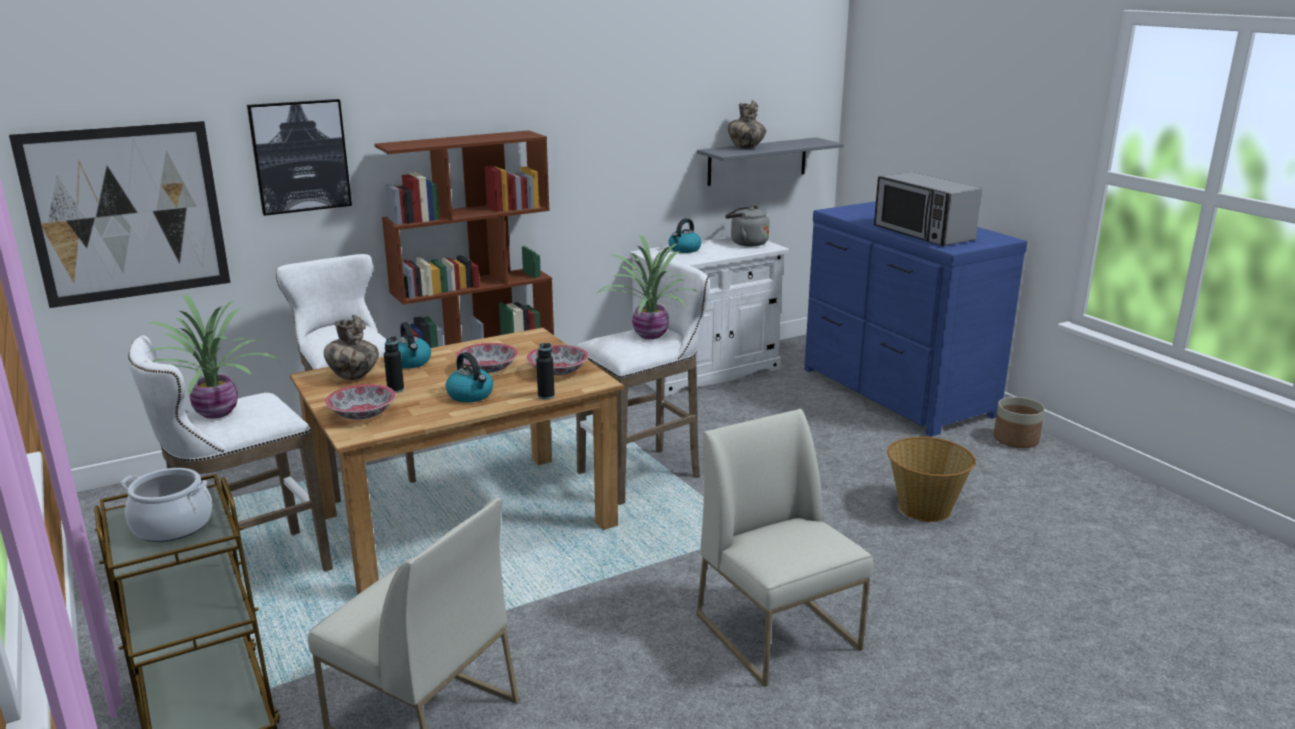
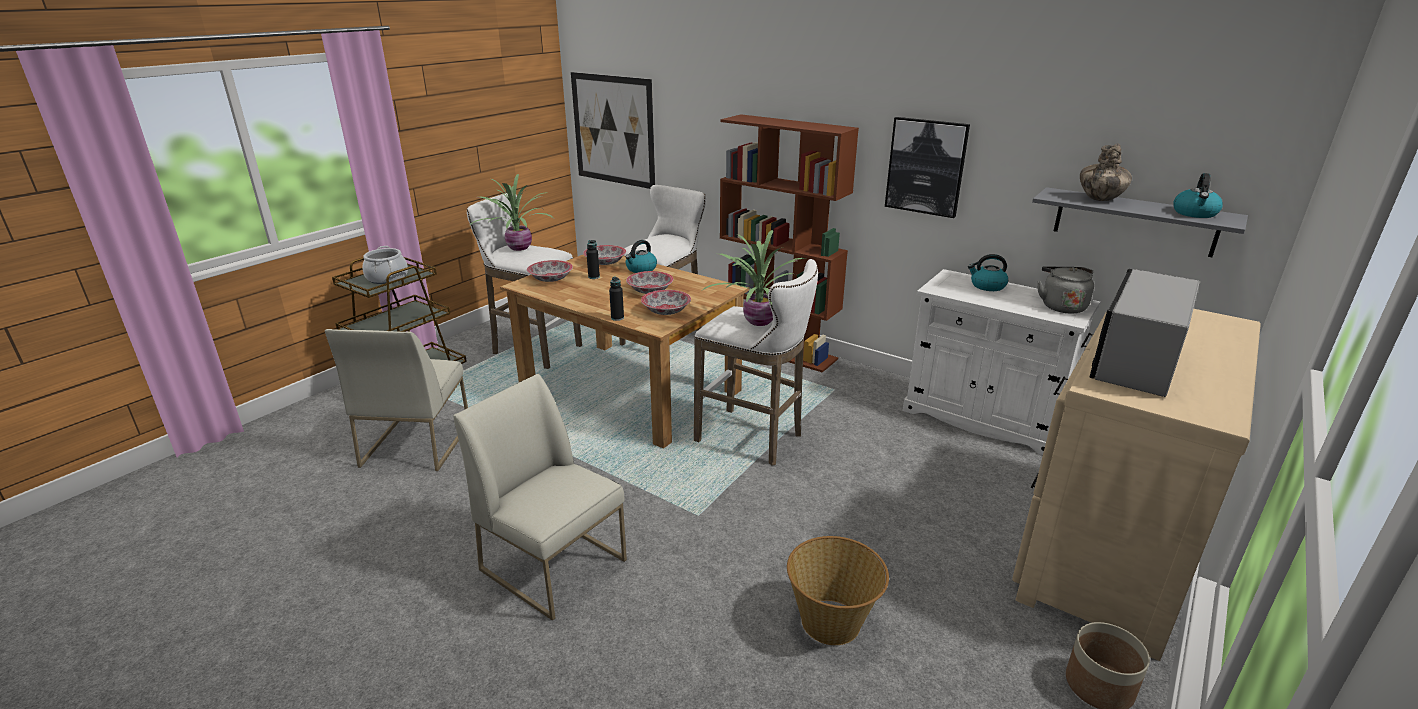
camera: 65 degrees right, 5 degrees up
(300, 156) = (699, 114): picture -> picture (926, 166)
(353, 376) = (605, 262): vase -> bowl
(471, 395) = (601, 297): kettle -> kettle (1195, 213)
(779, 632) = (555, 564): white chair -> white chair turned 90 degrees counterclockwise
(894, 392) = (1103, 550): blue dresser -> beige dresser

